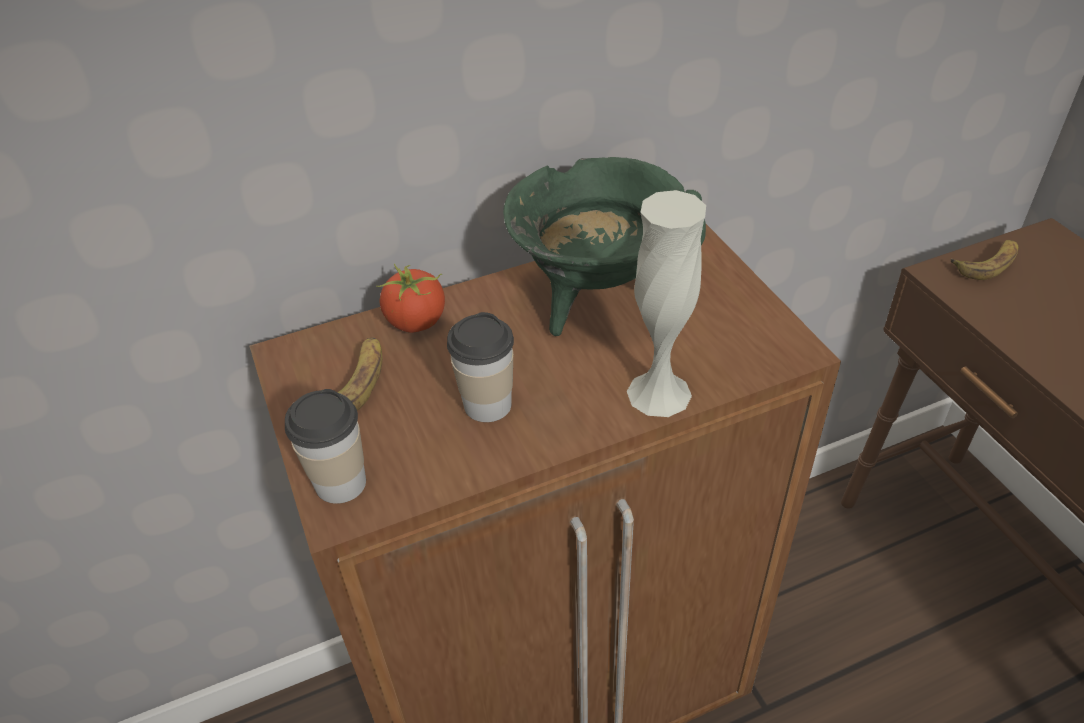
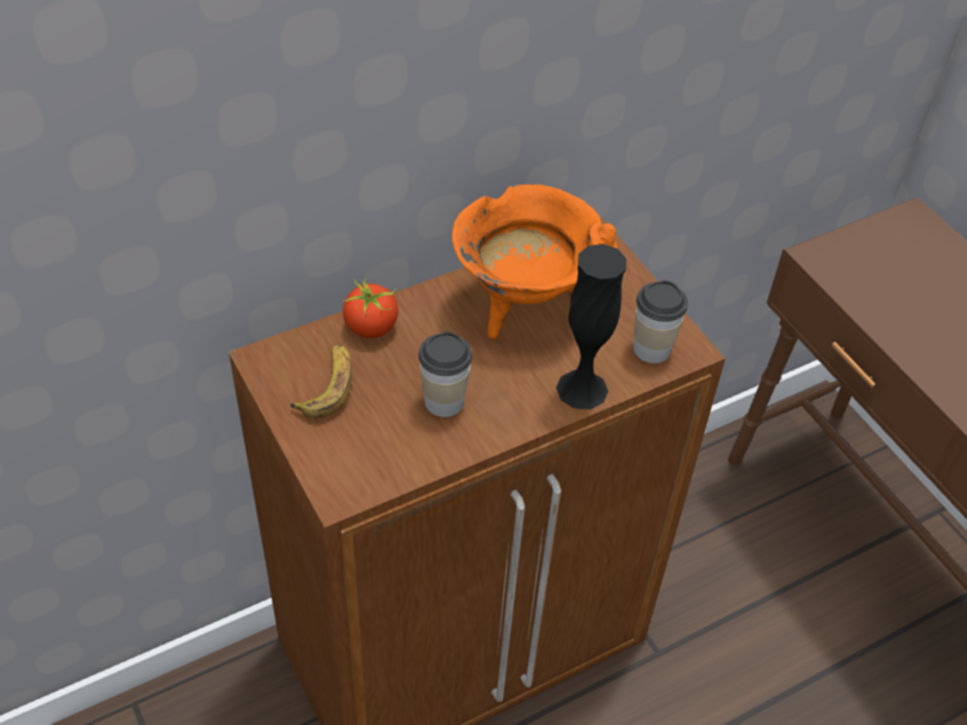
camera: 10 degrees left, 5 degrees up
(340, 483) = (335, 470): cup -> cup (651, 349)
(597, 300) = (524, 305): green cooking pot -> orange cooking pot
(659, 393) = (582, 389): white vase -> black vase
(987, 263) = (857, 245): banana -> none

